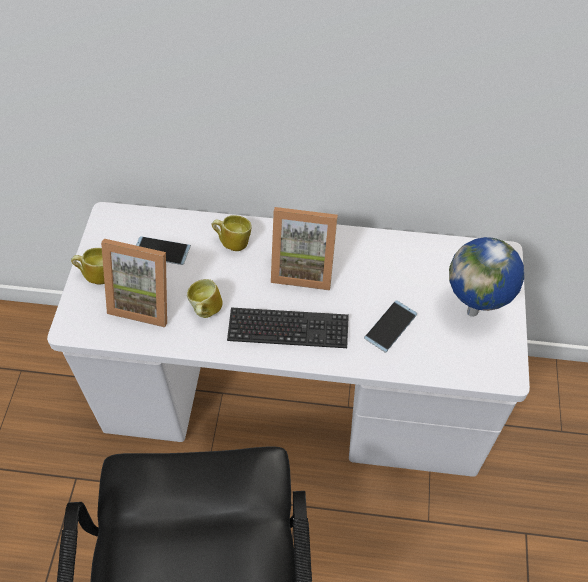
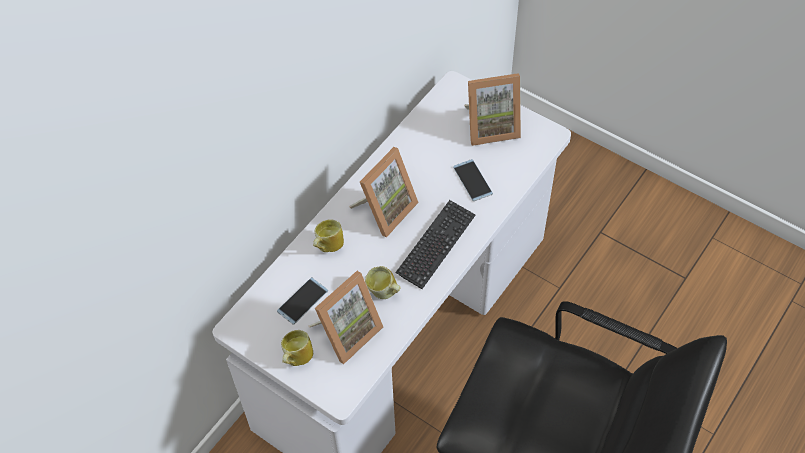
camera: 60 degrees left, 0 degrees up
(474, 312) = (491, 126): globe -> picture frame

